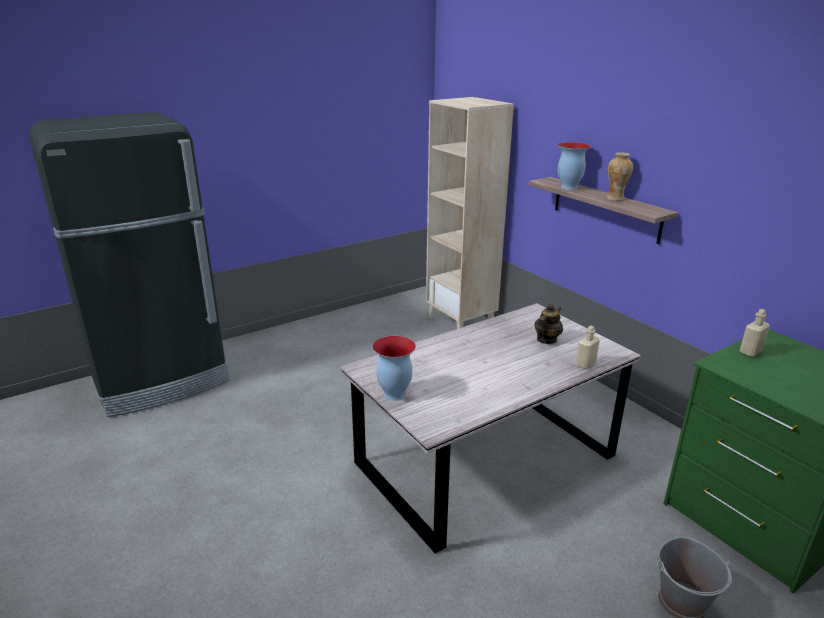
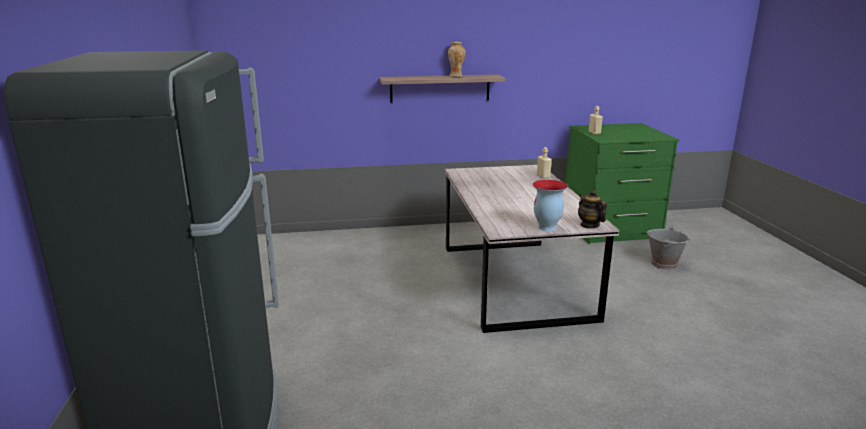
camera: 65 degrees left, 5 degrees down
(461, 321) = (314, 241): beige bookcase -> none
(546, 340) = (503, 177): teapot -> teapot (589, 225)
(568, 187) = (416, 78): vase -> none

